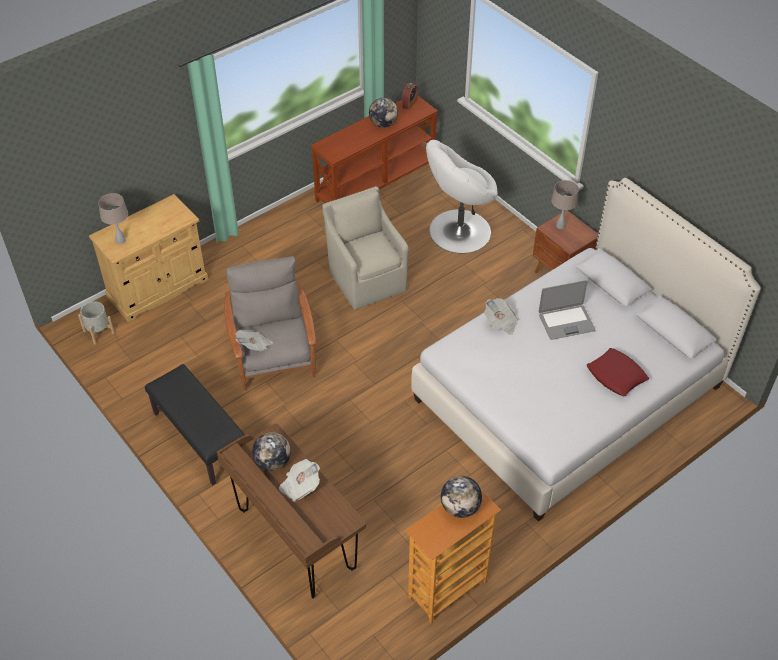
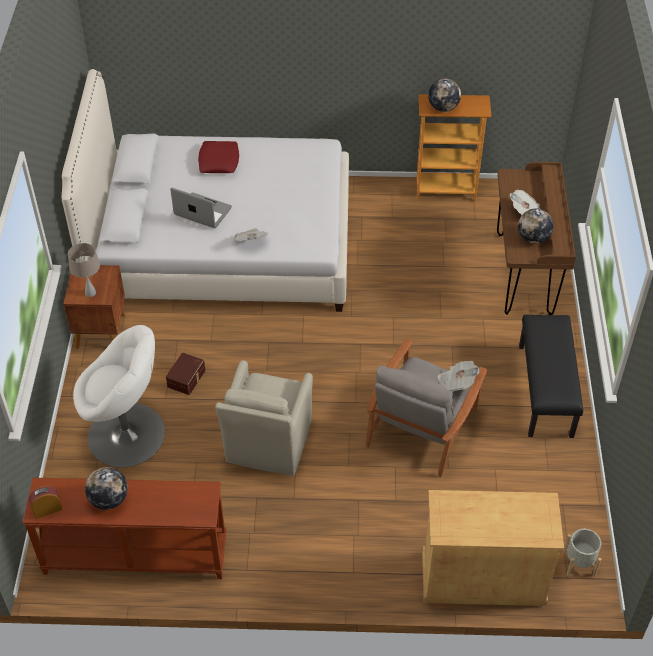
camera: 140 degrees left, 0 degrees up
(120, 240) = (531, 516): beige table lamp -> none
(465, 283) = (187, 378): none -> brown storage box

